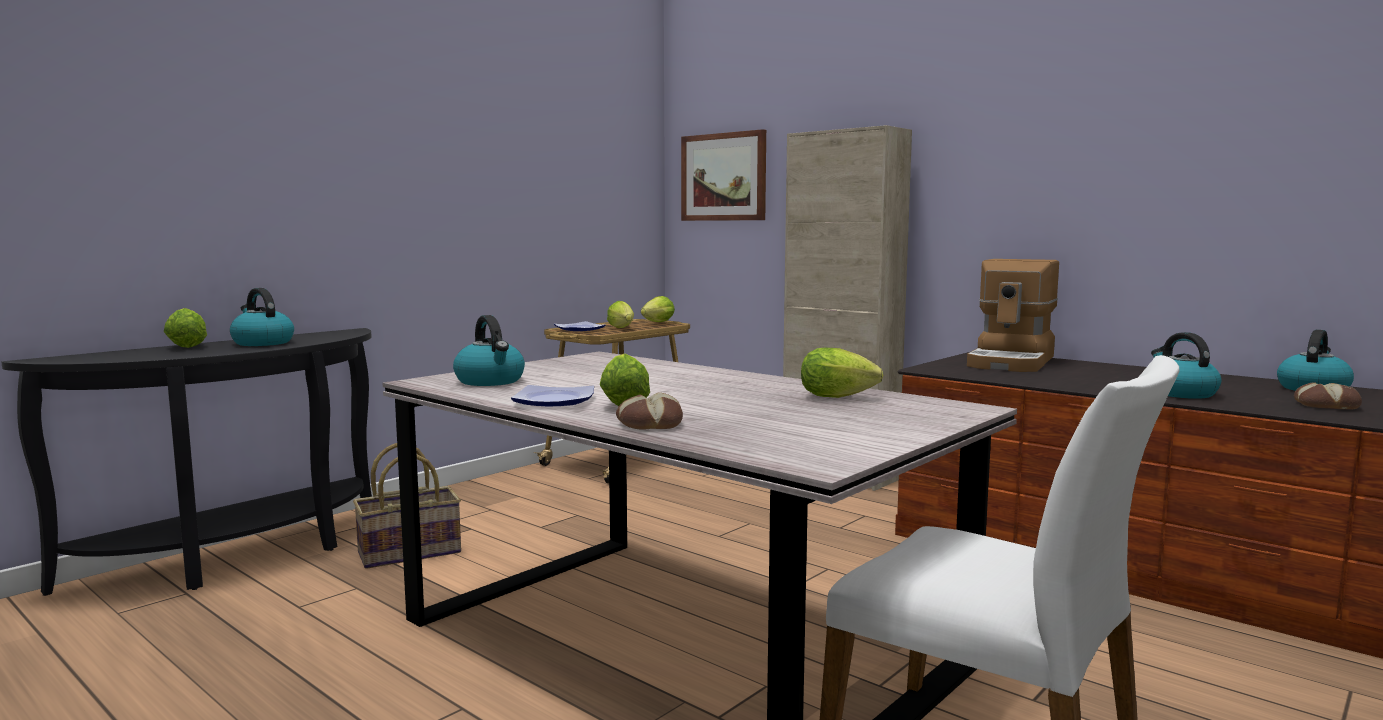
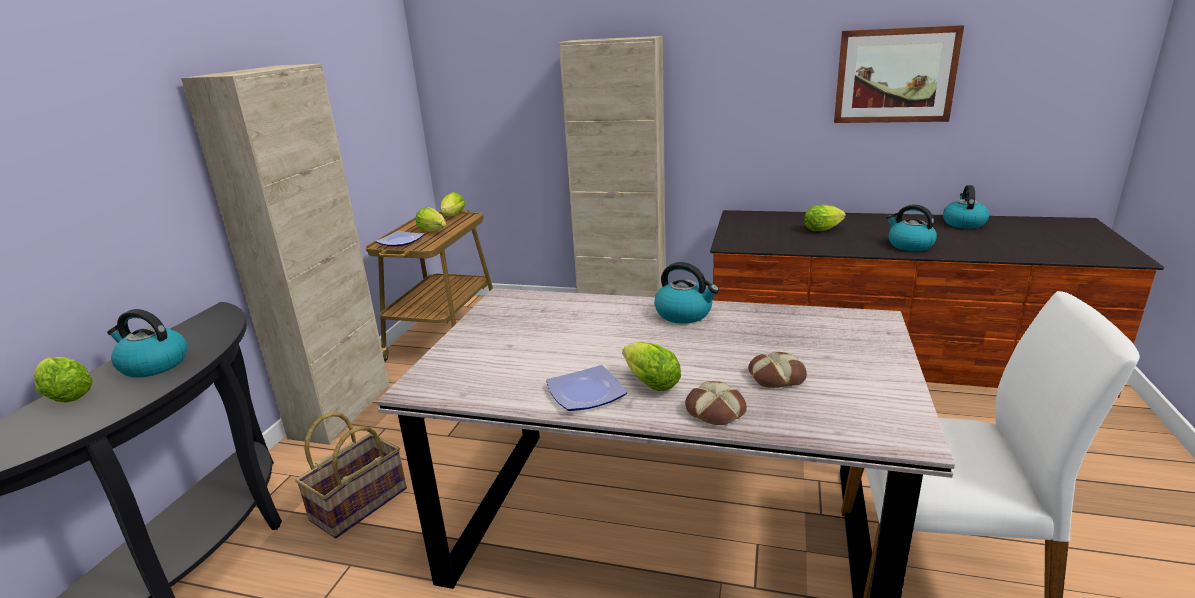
camera: 25 degrees left, 15 degrees up
(467, 490) = (342, 411): none -> beige cabinet
(490, 381) = (479, 371): kettle -> kettle (684, 314)
(724, 177) = (481, 74): picture -> picture (895, 75)
(841, 397) = (780, 325): lettuce -> lettuce (824, 229)
(1012, 362) = (768, 223): coffee machine -> none
(1326, 405) = (993, 242): bread -> bread (776, 376)

